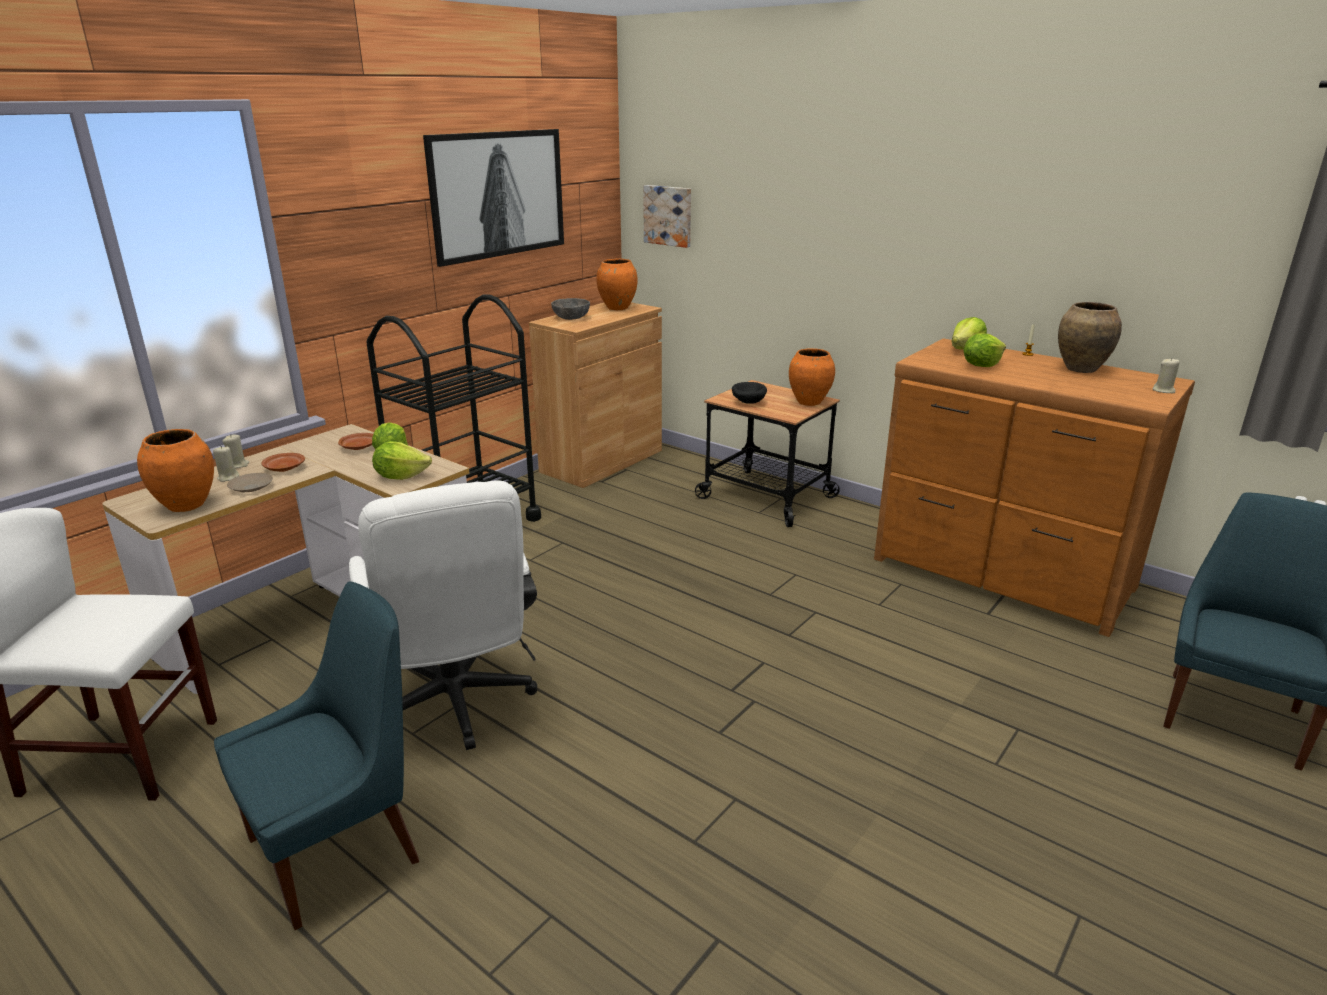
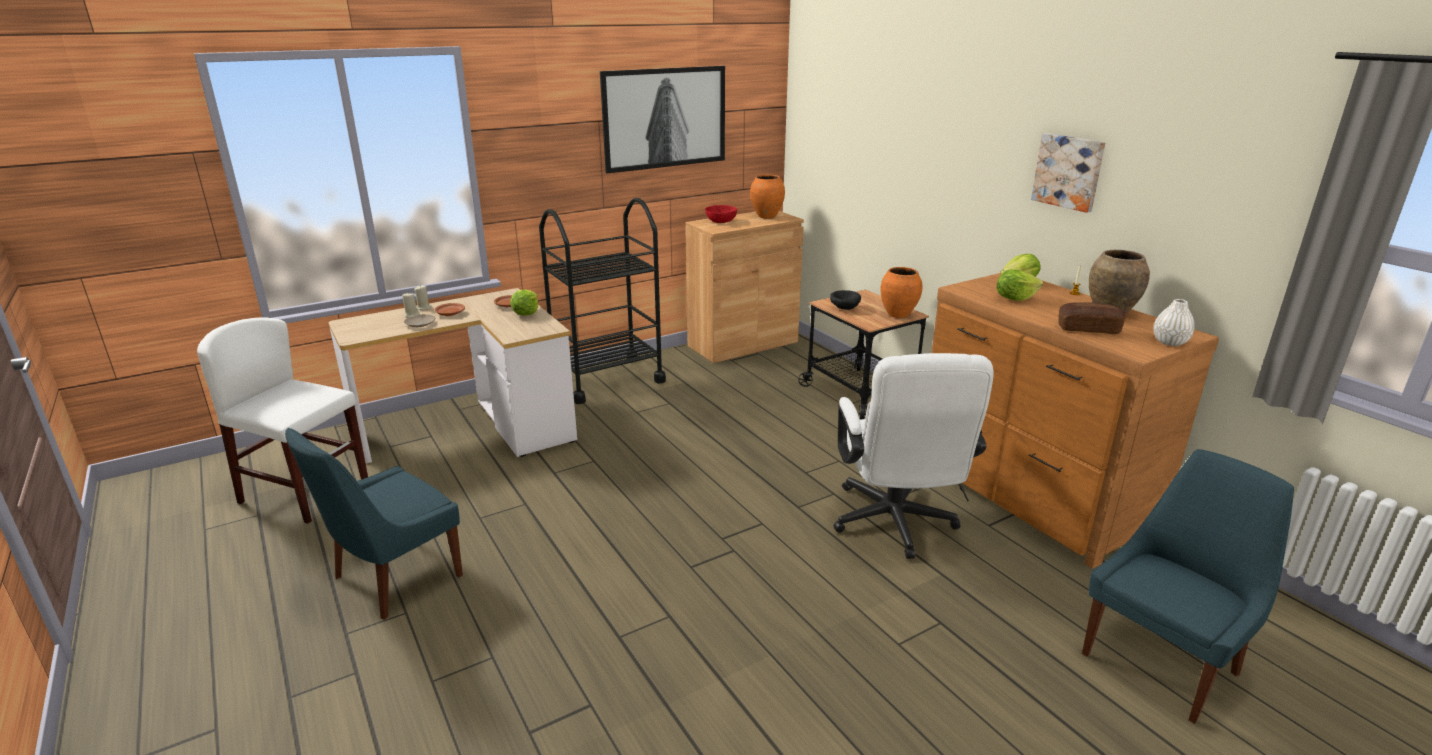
camera: 20 degrees right, 0 degrees up
(186, 505) = (374, 330): orange vase -> none
(341, 847) = (393, 579): blue chair -> blue chair turned 150 degrees clockwise
(401, 476) = (519, 330): lettuce -> none
(456, 707) = (519, 506): white office chair -> white office chair (895, 526)
(571, 318) = (721, 221): grey bowl -> red bowl
(668, 215) = (817, 141): picture -> picture (1069, 171)
(1082, 387) = (1088, 329): none -> bread
(1163, 390) = (1169, 342): beige candle -> white vase

